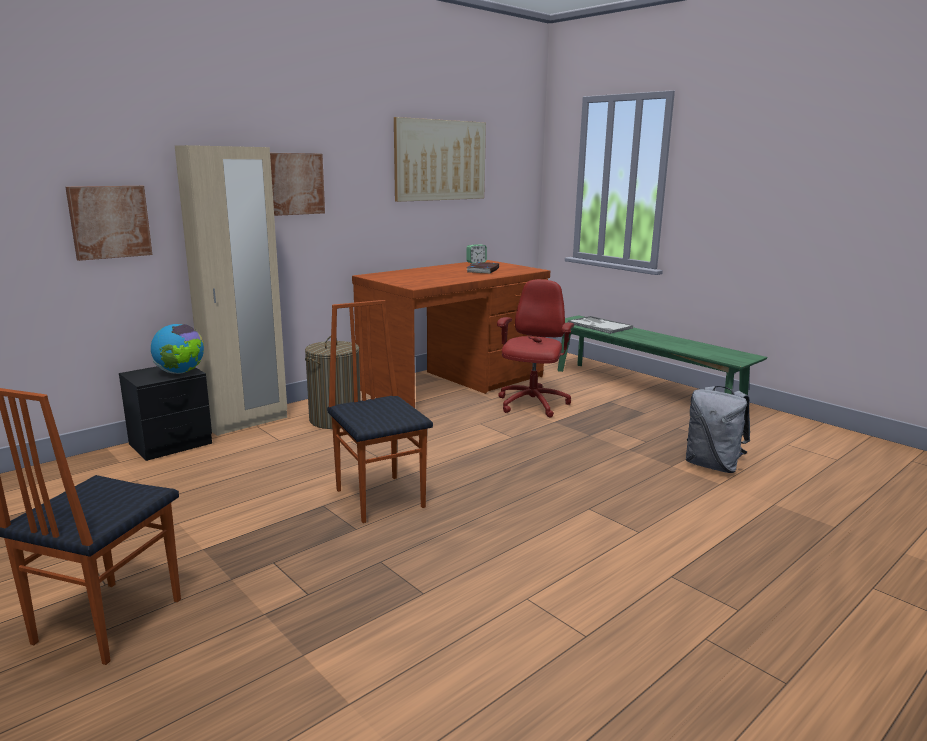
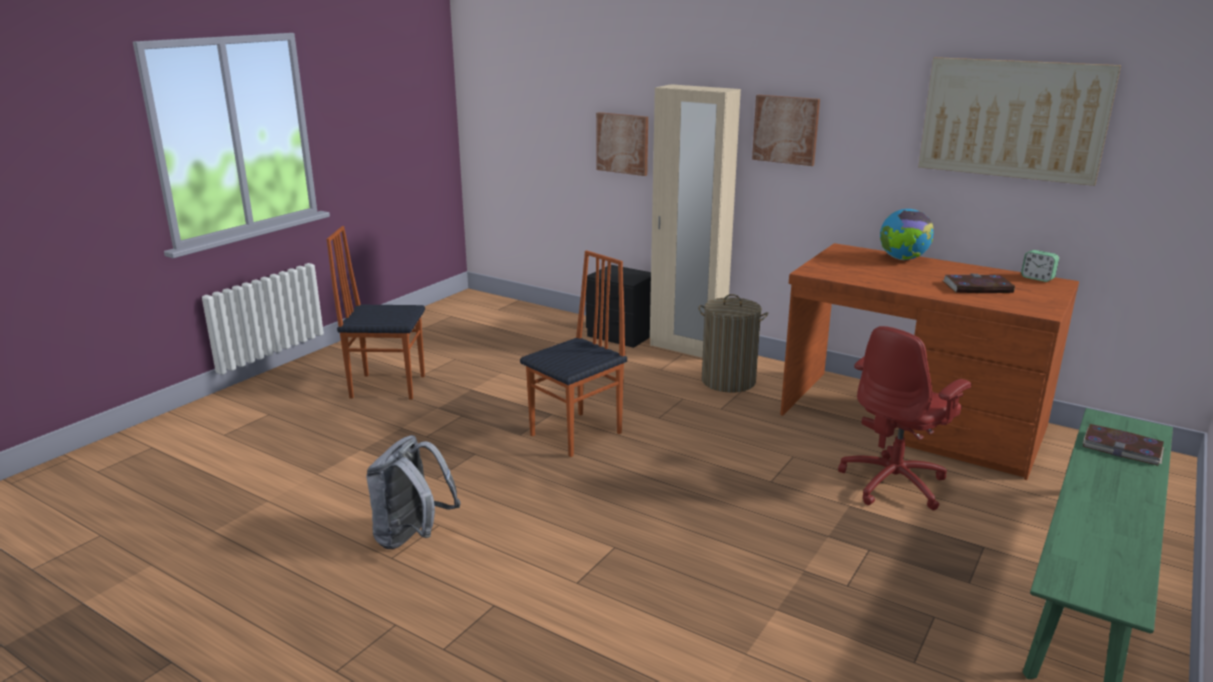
camera: 75 degrees right, 5 degrees up
(180, 372) = (627, 279): globe -> globe (903, 259)
(532, 405) = (894, 483): red office chair -> red office chair turned 135 degrees clockwise
(599, 325) = (1122, 448): tray -> book
(713, 466) = (806, 649): grey backpack -> grey backpack (412, 537)

